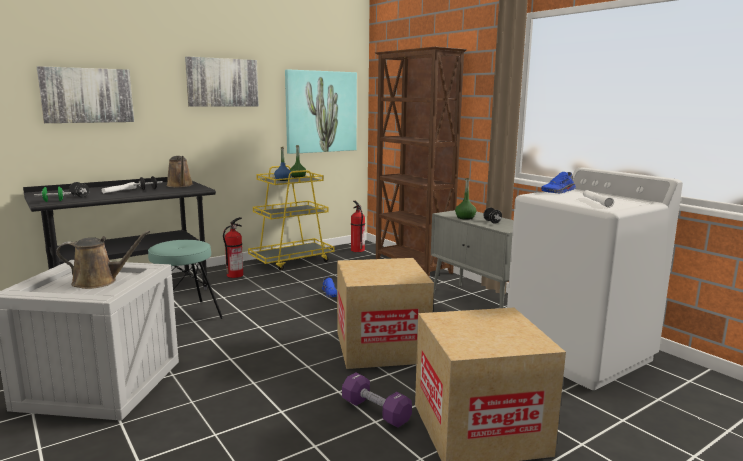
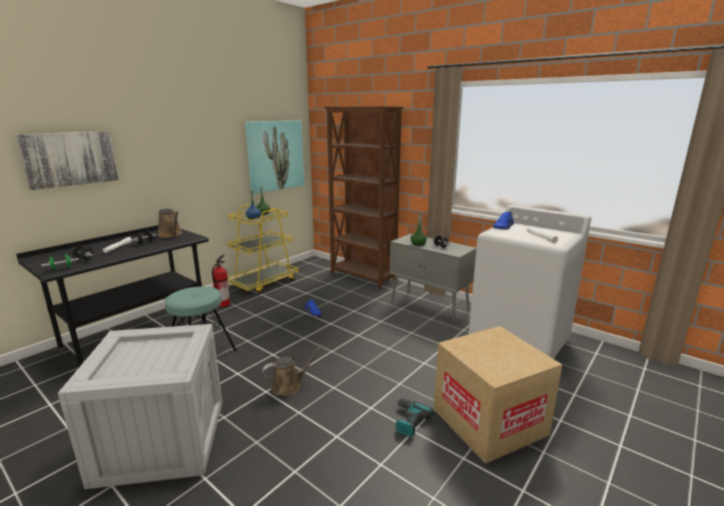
camera: 15 degrees left, 5 degrees up
(99, 282) = (155, 353): brown watering can -> brown watering can (289, 386)
(222, 82) = (194, 137): picture -> none
(357, 250) = (312, 266): fire extinguisher -> none
(375, 411) = (408, 421): purple dumbbell -> power drill
(381, 347) = (380, 358): cardboard box -> none

